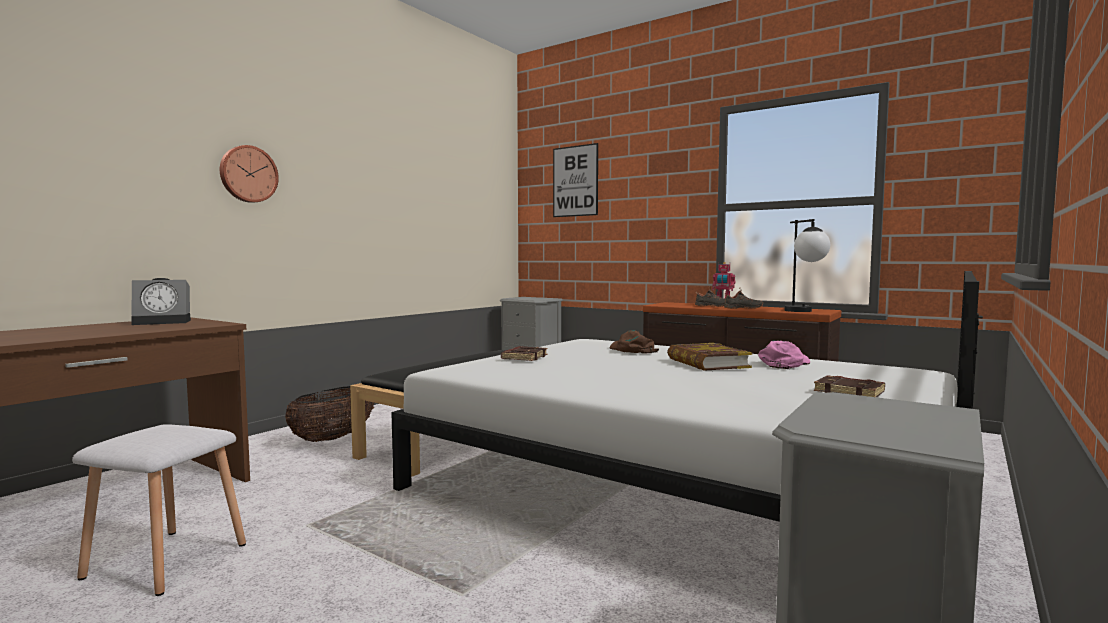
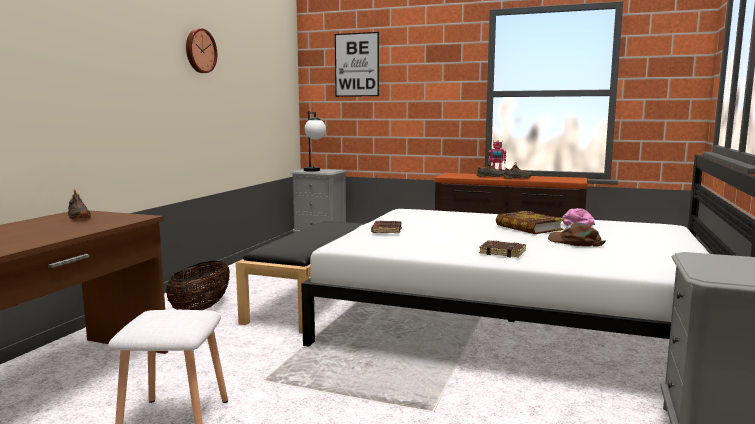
camera: 15 degrees left, 5 degrees up
(164, 322) = (77, 217): alarm clock -> black shoe
(248, 174) = (104, 68): wall clock -> wall clock (199, 51)
(632, 350) = (457, 218): brown cap -> brown cap (575, 242)
(804, 311) = (566, 180): table lamp -> table lamp (314, 171)
(850, 392) = (647, 246): brown book -> brown book (503, 252)

